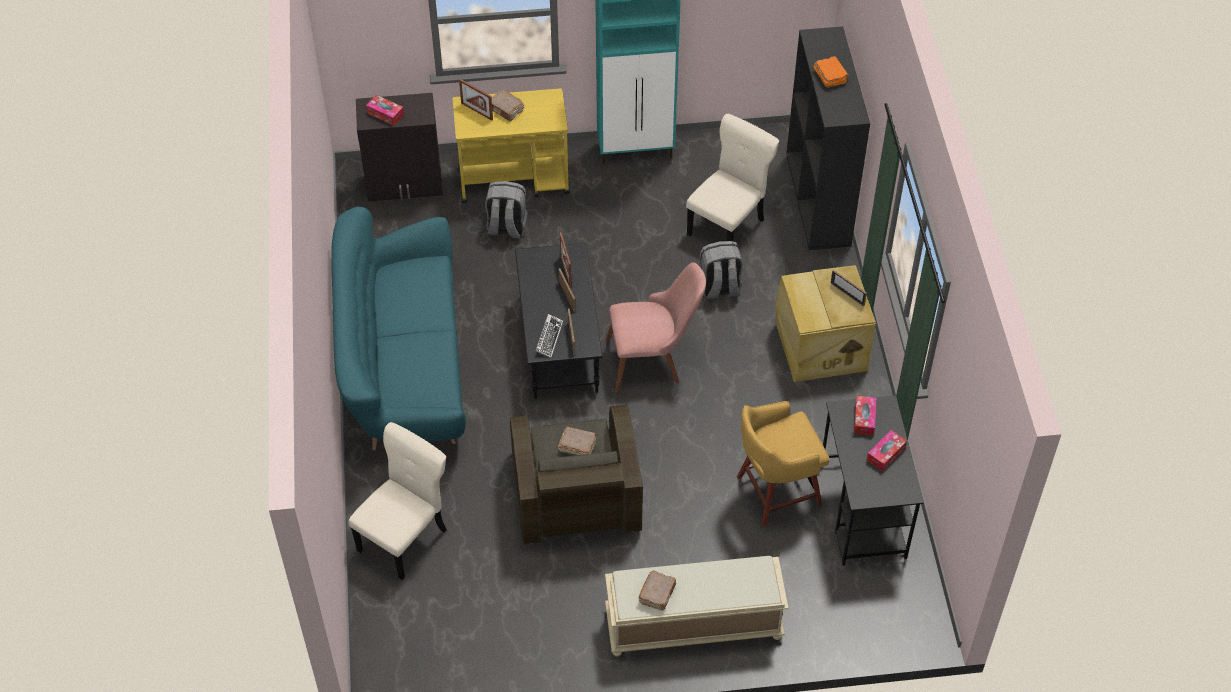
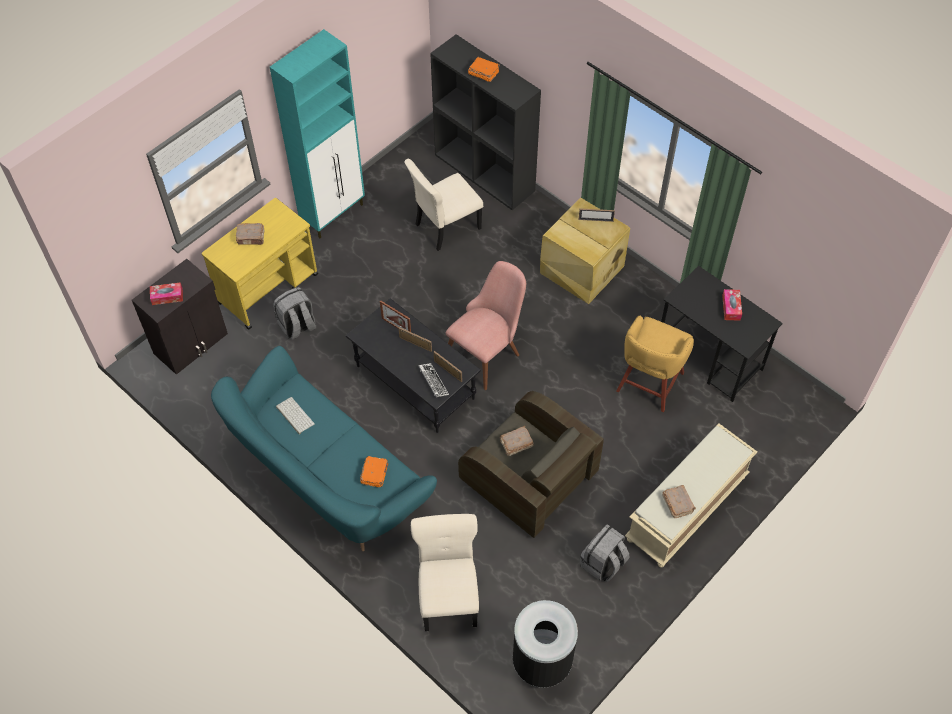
camera: 40 degrees left, 5 degrees up
(407, 287) = (294, 415): none -> keyboard
(424, 381) = (375, 474): none -> orange book
(426, 650) = (542, 662): none -> black trash can
(477, 111) = (230, 252): picture frame -> none
(719, 288) = (481, 273): grey backpack -> grey backpack (603, 564)
(728, 225) = (445, 227): beige chair -> beige chair turned 120 degrees counterclockwise
(864, 419) = (696, 294): tissue box -> none

